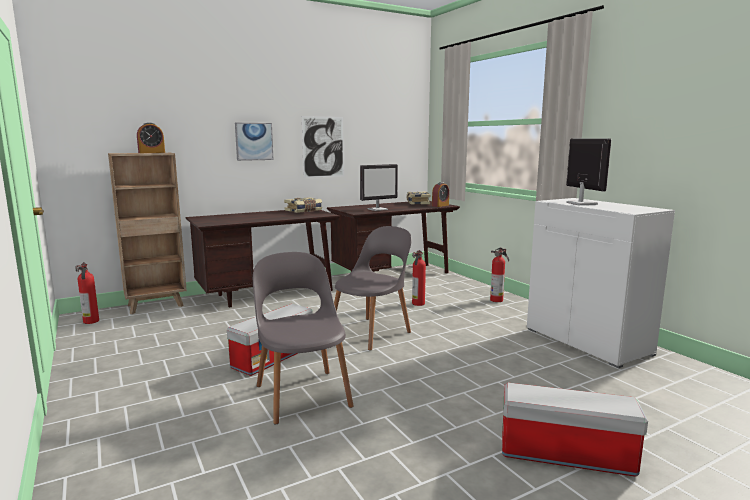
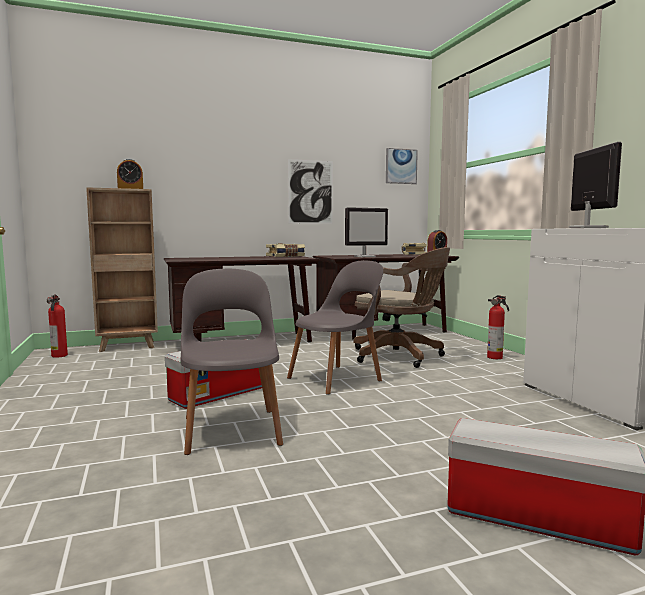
camera: 10 degrees right, 5 degrees down
(254, 141) = (237, 183): picture -> picture (401, 166)
(418, 304) = (400, 356): fire extinguisher -> brown office chair

